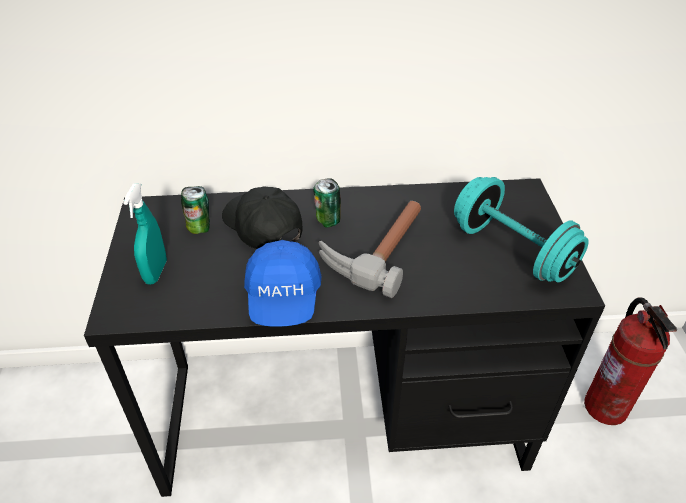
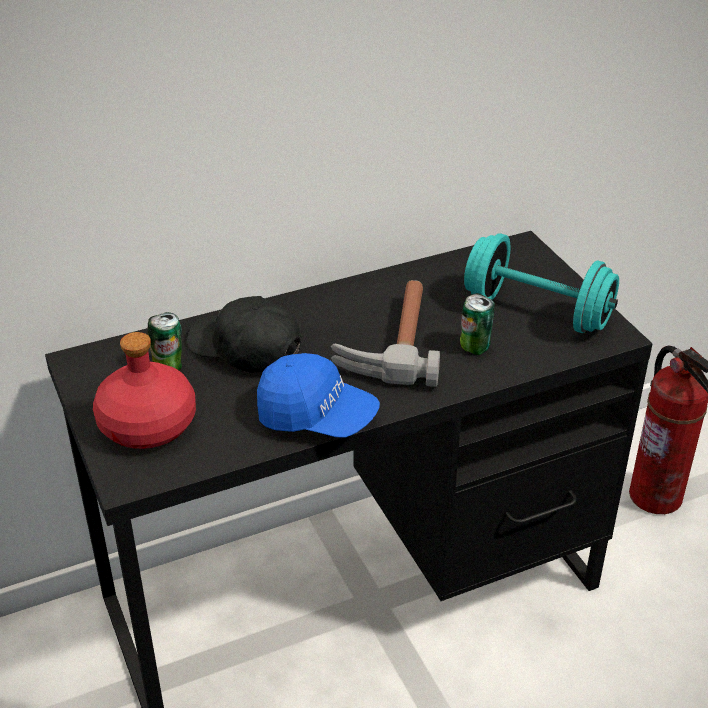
camera: 20 degrees left, 5 degrees down
(156, 272) = (147, 425): turquoise spray bottle -> red bottle
(283, 299) = (316, 417): blue cap -> blue cap turned 45 degrees counterclockwise
(327, 221) = (318, 325): can -> can (474, 347)

